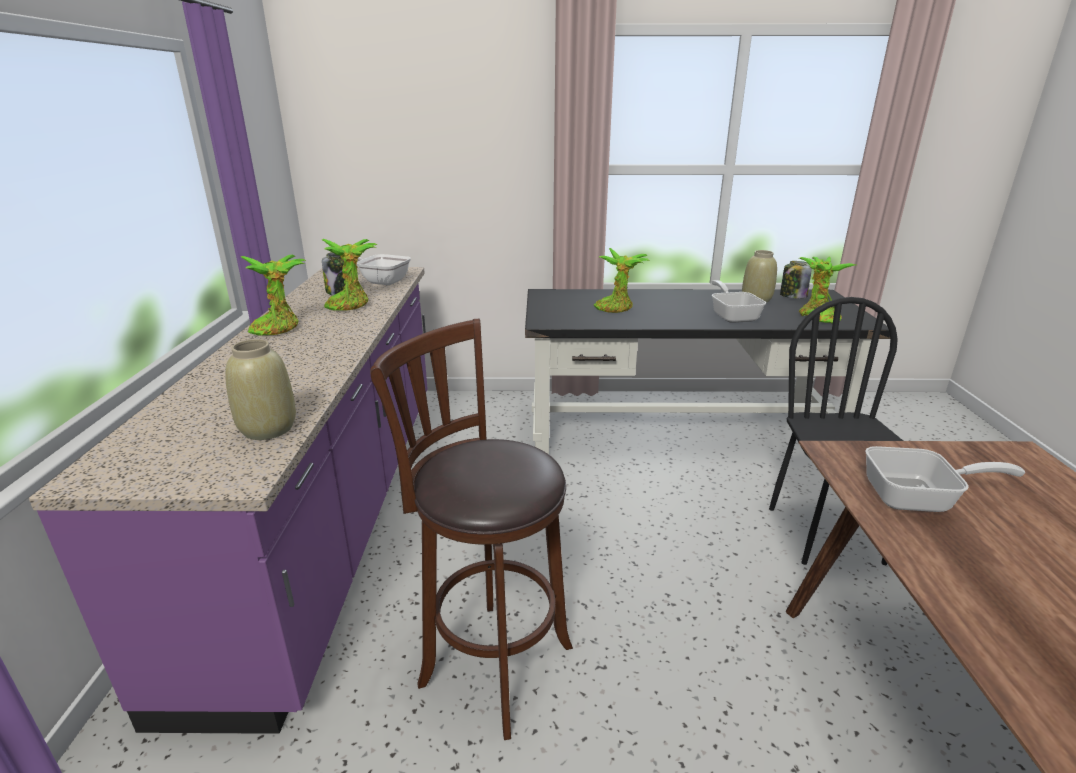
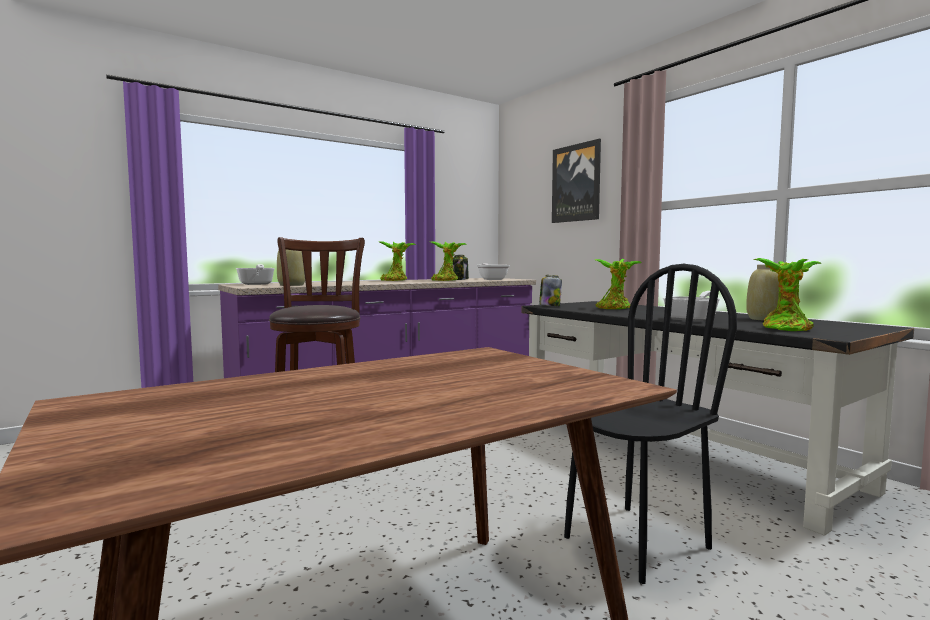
camera: 55 degrees right, 20 degrees down
(461, 124) = (576, 183): none -> picture
(792, 296) = (822, 323): jar -> jar (549, 306)
(918, 498) = (445, 366): frying pan -> frying pan (255, 284)

